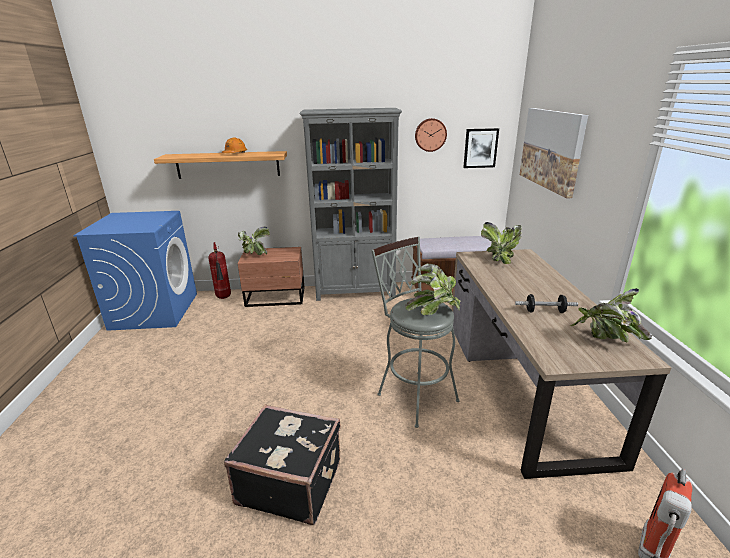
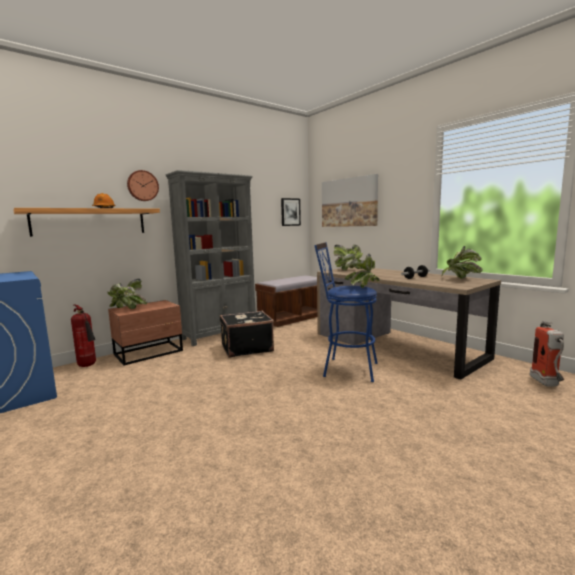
camera: 35 degrees left, 15 degrees down
(290, 481) = (337, 440): black suitcase -> black suitcase (246, 348)
(413, 394) = (345, 369): grey stool -> blue stool
(430, 135) = (259, 201): wall clock -> wall clock (142, 186)

